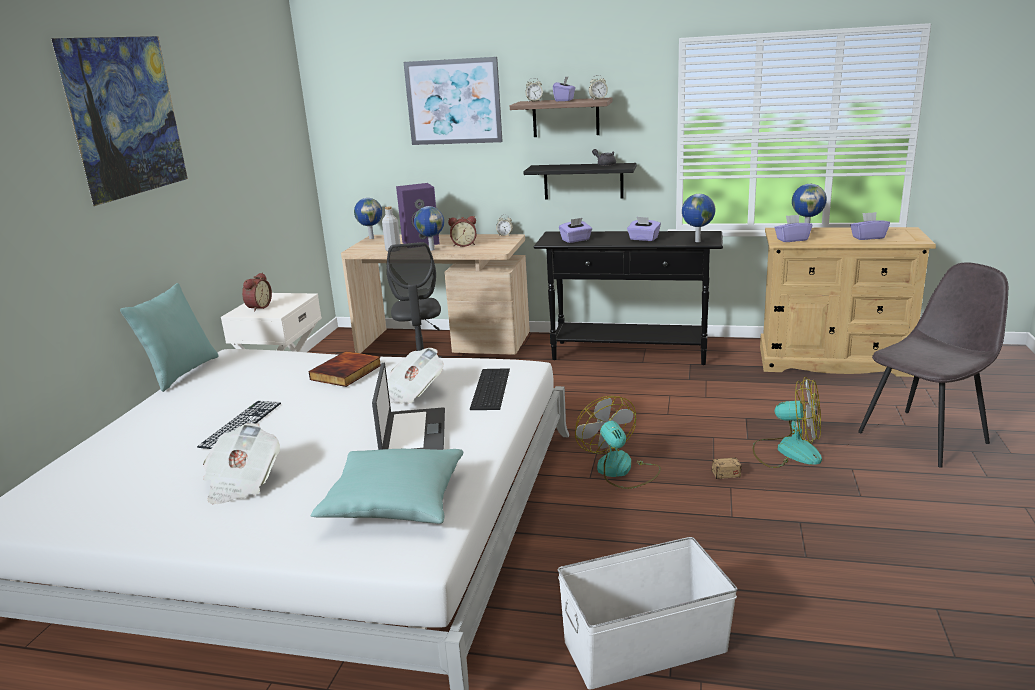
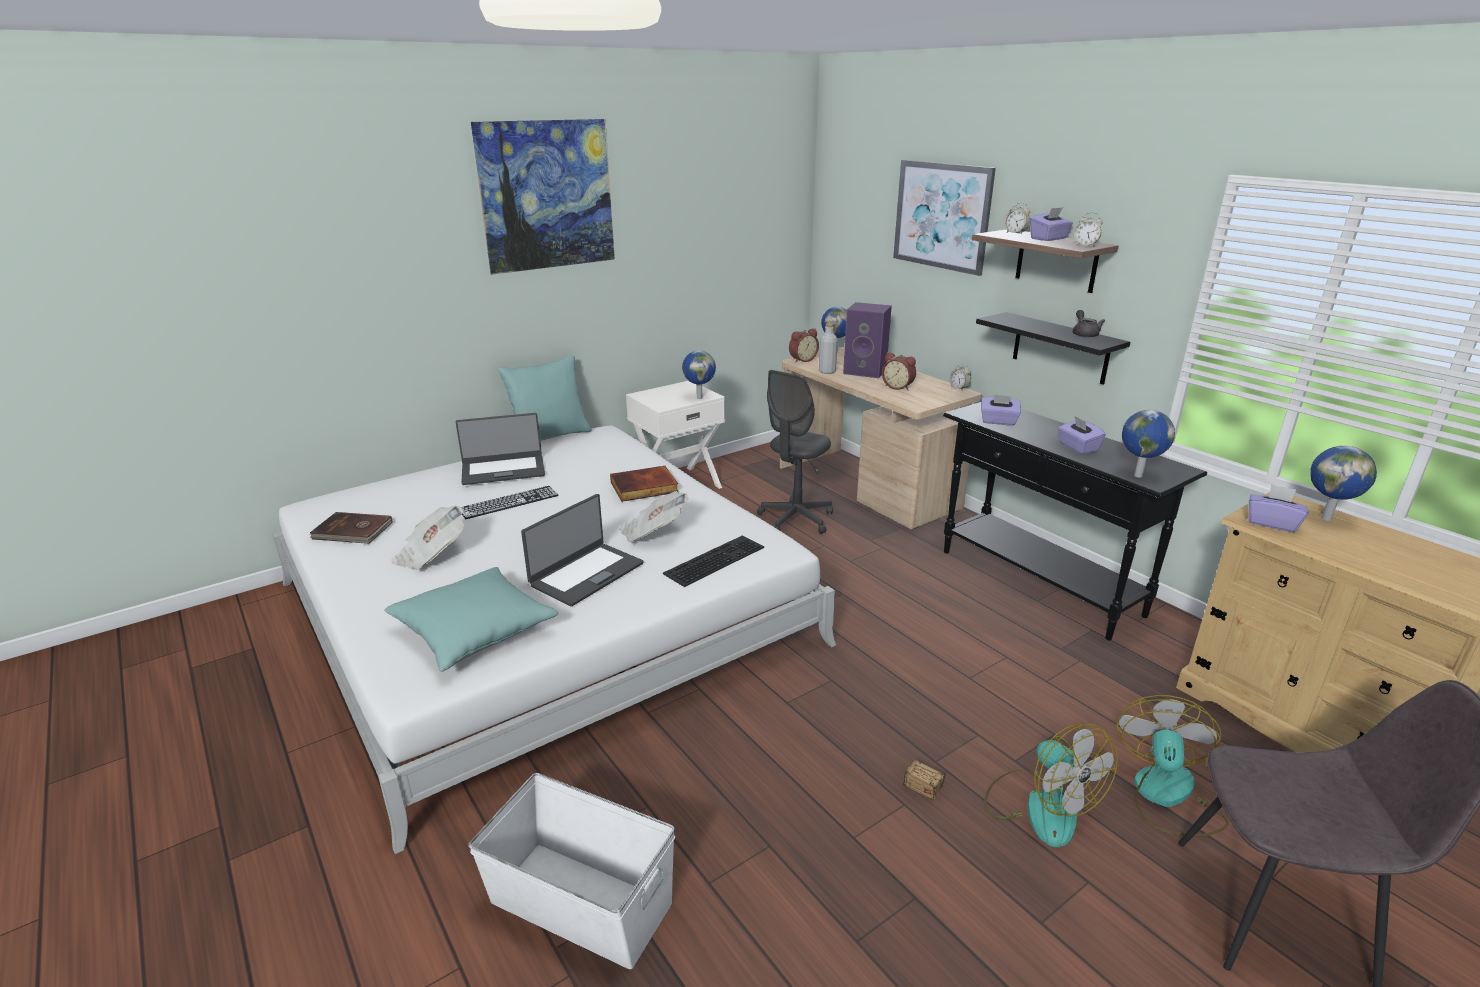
camera: 40 degrees right, 5 degrees up
(107, 507) = (353, 531): none -> brown book
(186, 407) = (503, 470): none -> laptop
(258, 307) = (662, 395): alarm clock -> alarm clock (802, 359)
(431, 249) = (859, 383): globe -> globe (699, 398)
(620, 470) = (825, 713): fan -> fan (1166, 797)
(868, 237) = (1411, 567): purple tissue box -> none

